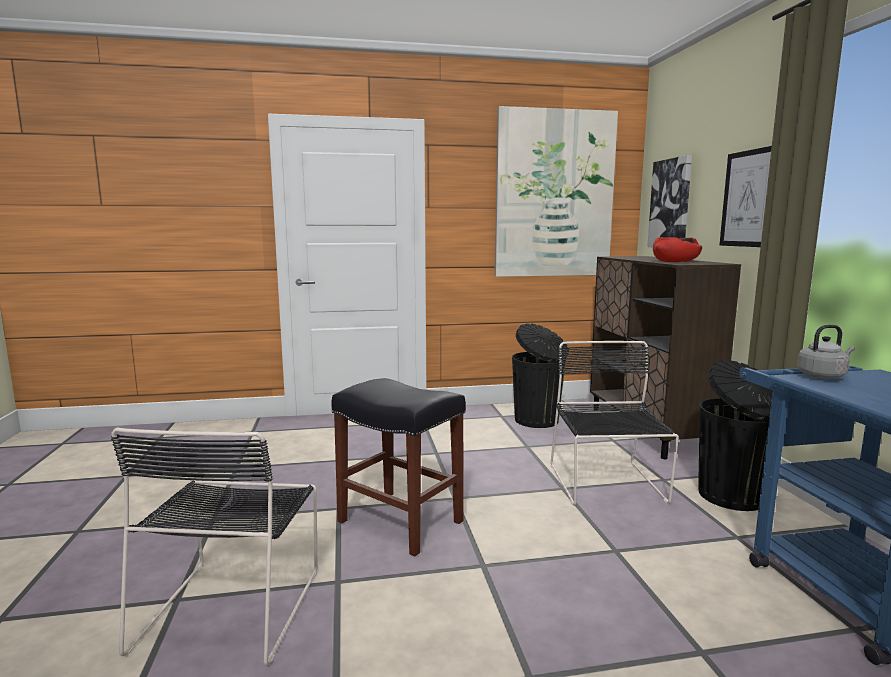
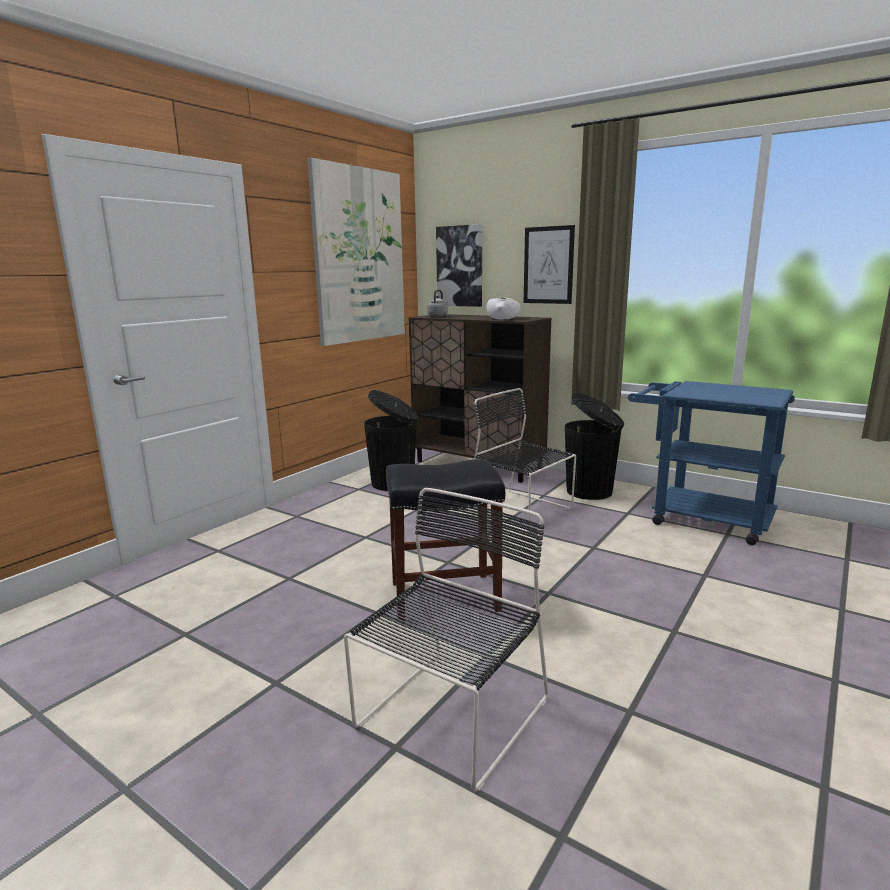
camera: 45 degrees left, 5 degrees up
(233, 605) = (449, 717): black chair -> black chair turned 105 degrees counterclockwise
(675, 261) = (503, 318): red bowl -> white bowl
(823, 376) = (684, 389): grey kettle -> grey kettle (438, 316)

